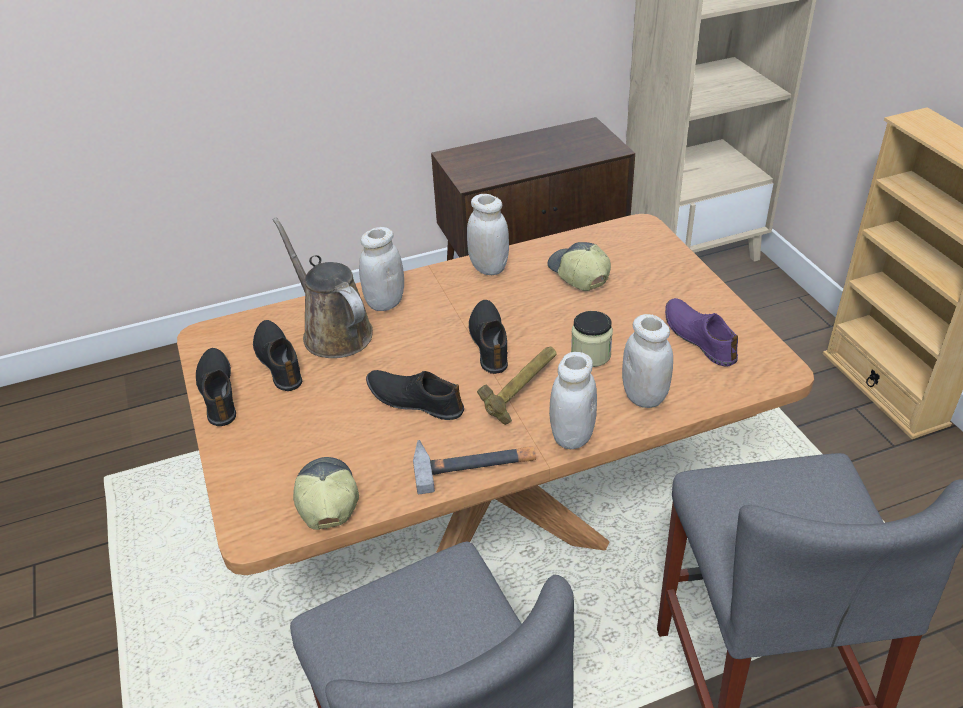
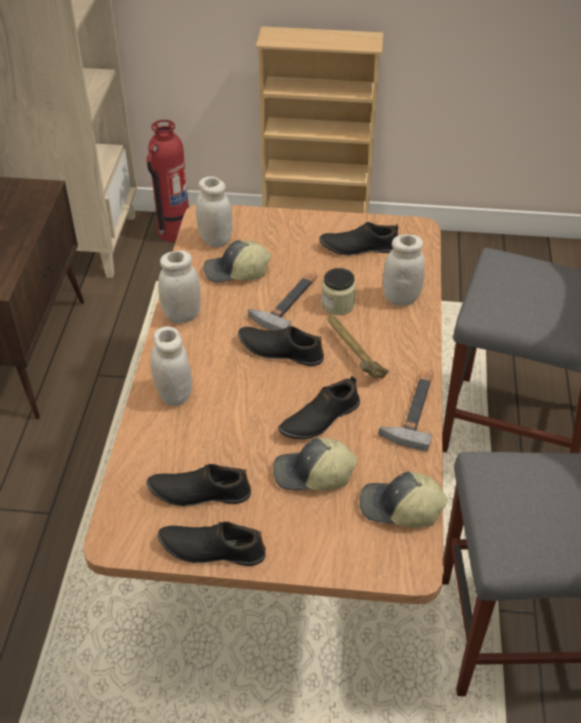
camera: 65 degrees left, 5 degrees up
(333, 332) = (188, 442): brown watering can -> none
(337, 421) = (313, 475): none -> cap
(564, 321) = (288, 301): none -> hammer
(572, 436) = (417, 348): white jar -> white jar (215, 240)
(699, 337) = (359, 247): purple shoe -> black shoe
(766, 292) = (173, 232): none -> fire extinguisher

